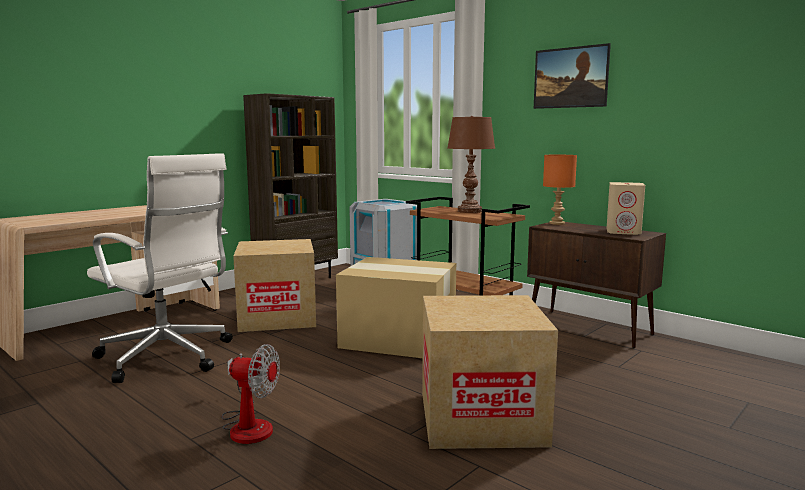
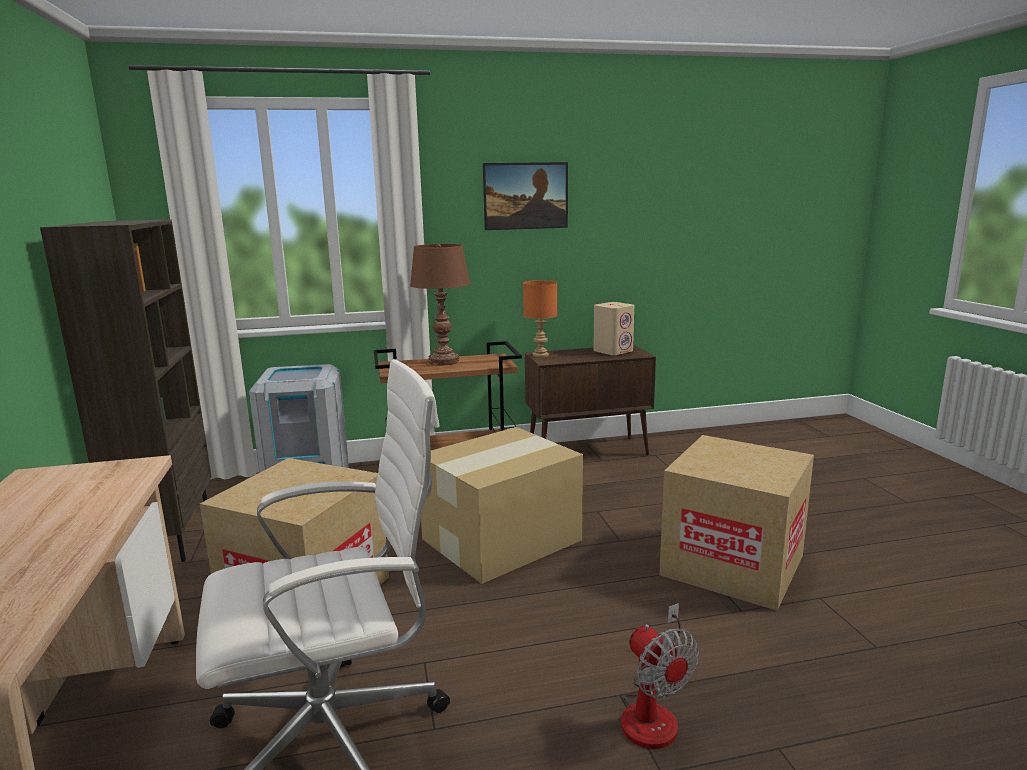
camera: 55 degrees left, 5 degrees up
(248, 425) = (654, 711): fan -> fan turned 105 degrees clockwise

